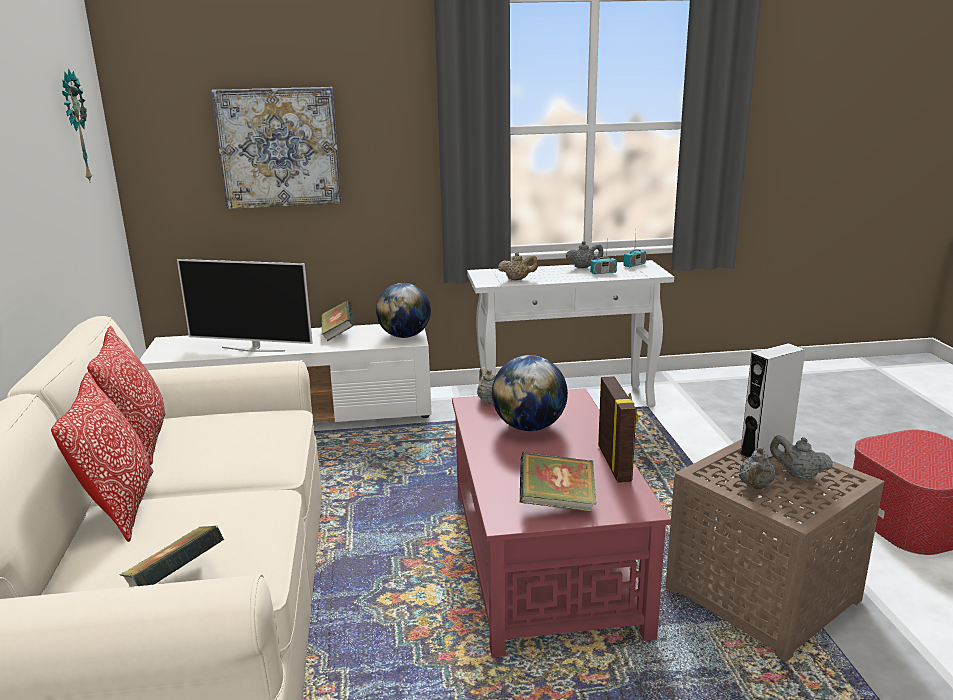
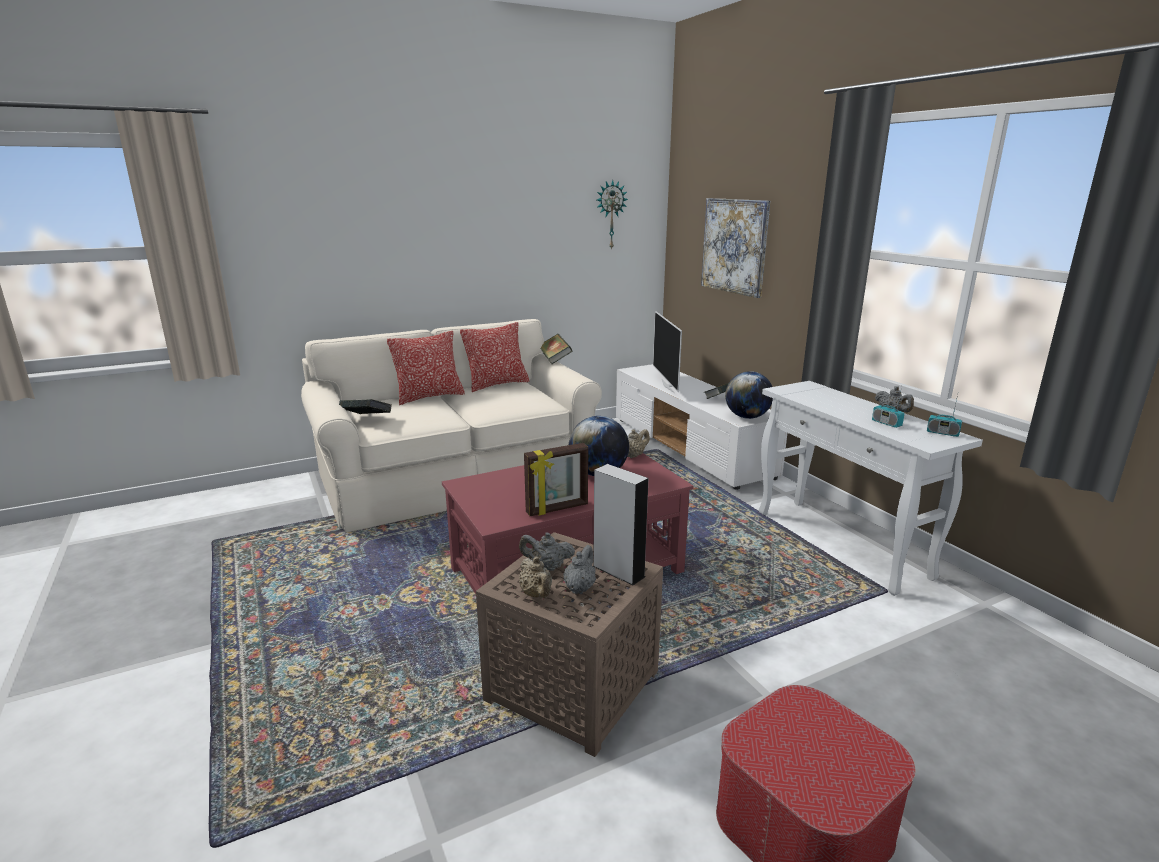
camera: 70 degrees right, 0 degrees up
(518, 279) = (807, 397): beige teapot -> beige teapot (536, 594)
(557, 503) = (488, 495): book -> book (555, 360)

